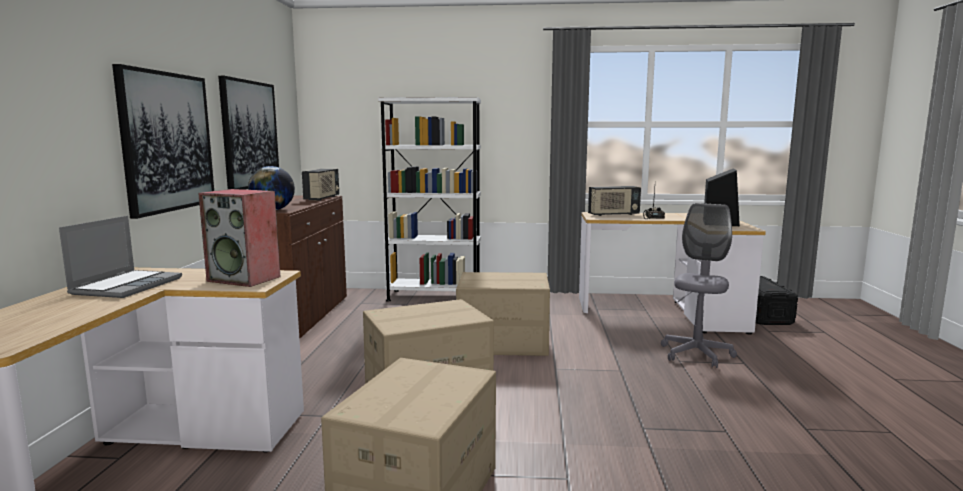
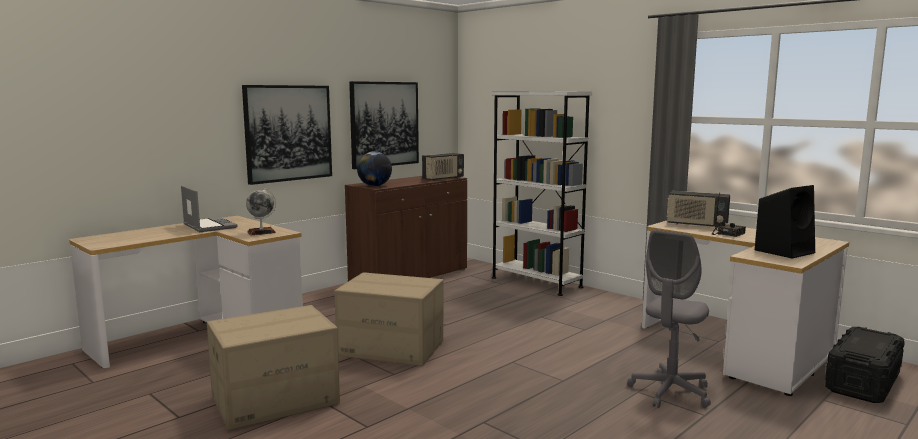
camera: 40 degrees right, 0 degrees up
(127, 285) = (208, 226): laptop -> laptop turned 90 degrees counterclockwise
(245, 279) = (261, 232): speaker -> globe
(503, 343) = (512, 332): cardboard box -> none
(696, 354) = (670, 392): grey office chair -> grey office chair turned 150 degrees clockwise

